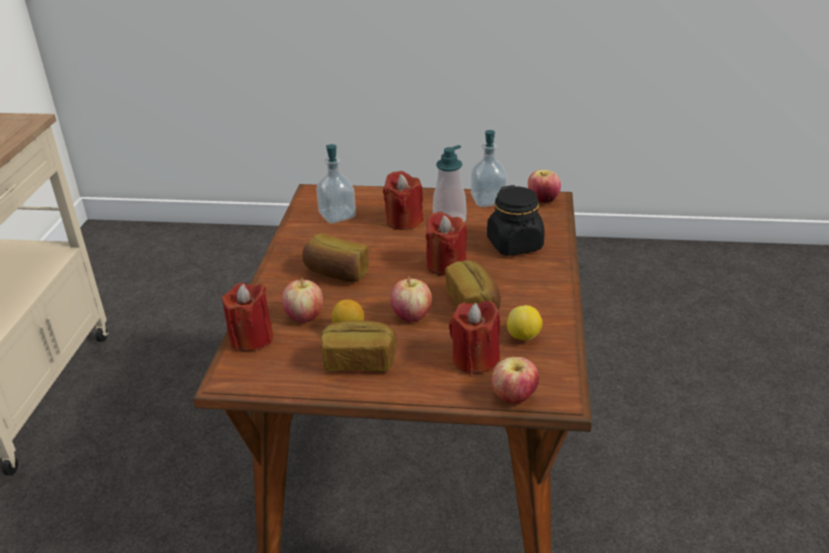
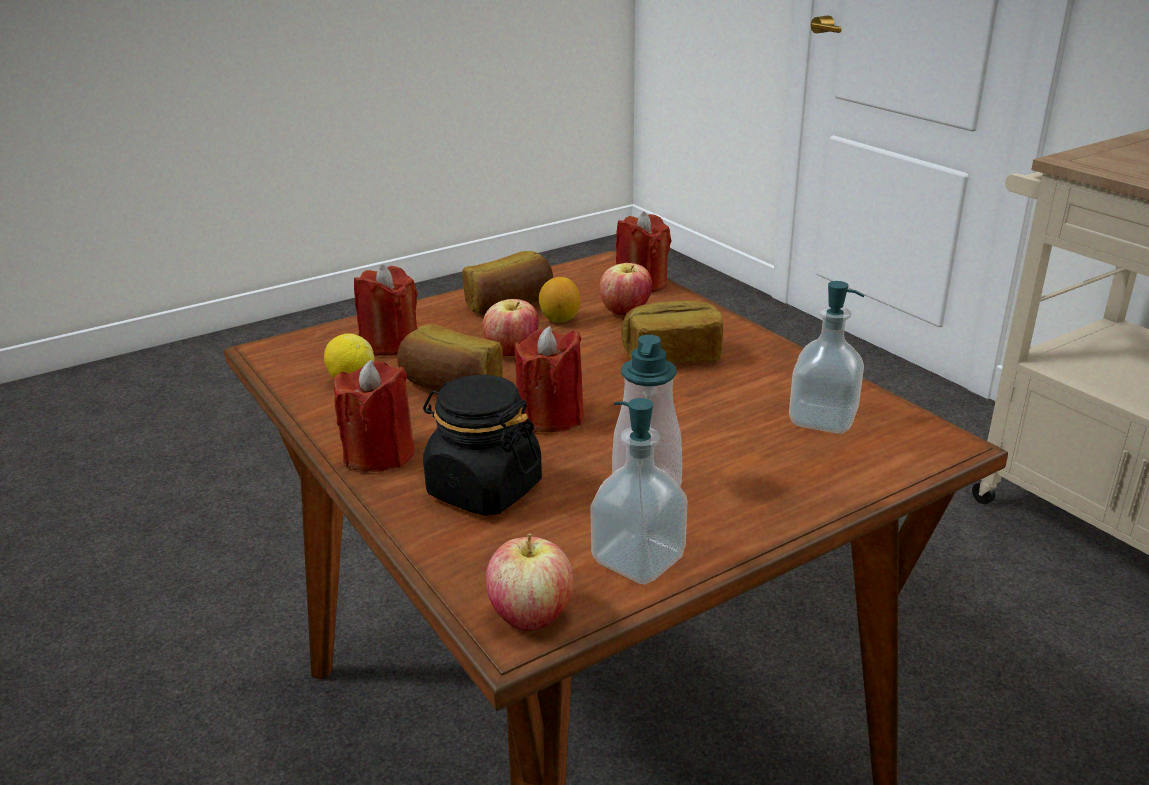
camera: 140 degrees right, 5 degrees down
(404, 221) = (714, 453): red candle -> red candle (379, 454)
(514, 397) = (318, 332): apple -> none

